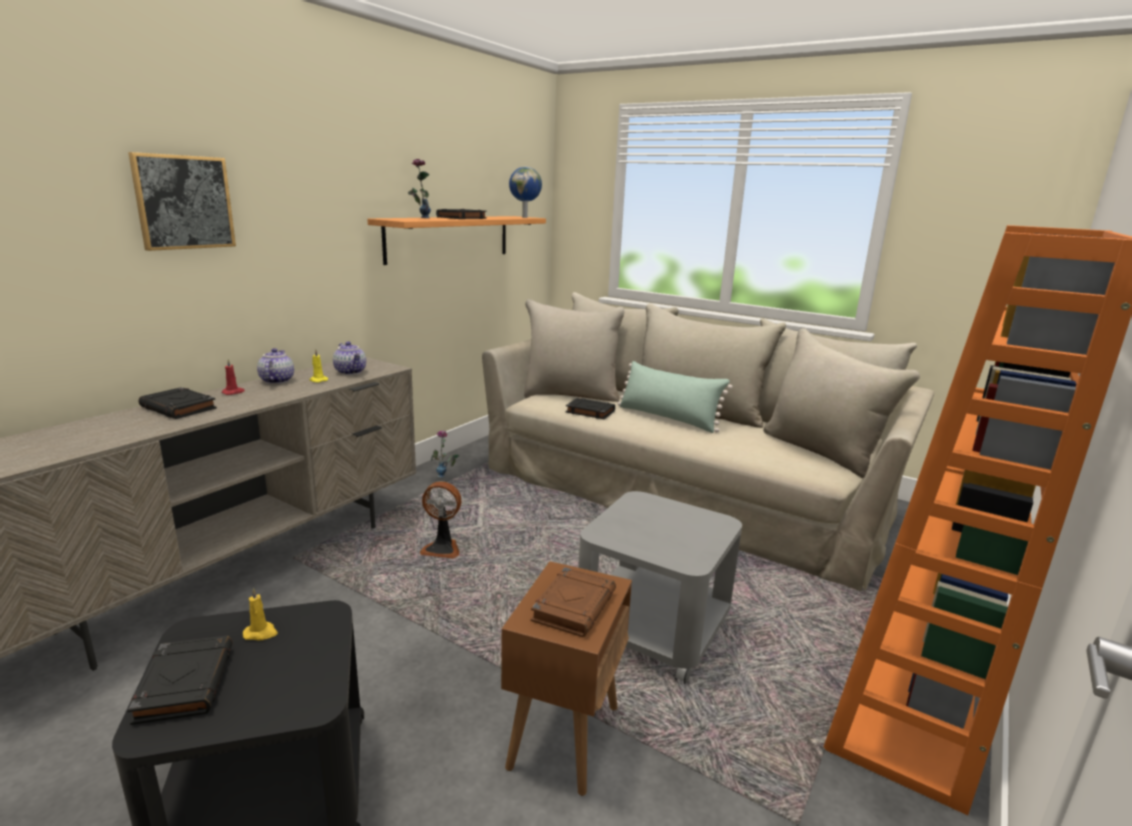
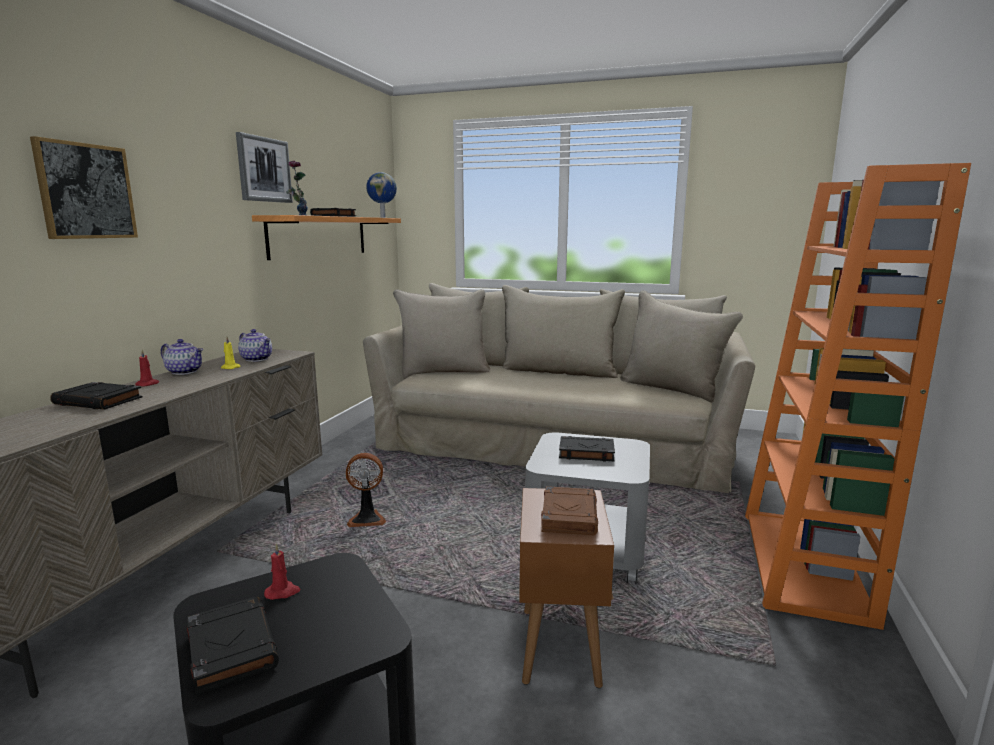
camera: 15 degrees left, 5 degrees down
(261, 633) = (282, 592): yellow candle -> red candle
(276, 380) = (185, 372): teapot -> teapot turned 135 degrees clockwise
(384, 169) = (264, 169): none -> picture
(445, 477) = (338, 461): vase -> none
(589, 412) = (471, 381): black book -> black book (585, 453)
(668, 418) = (539, 379): green pillow -> none

